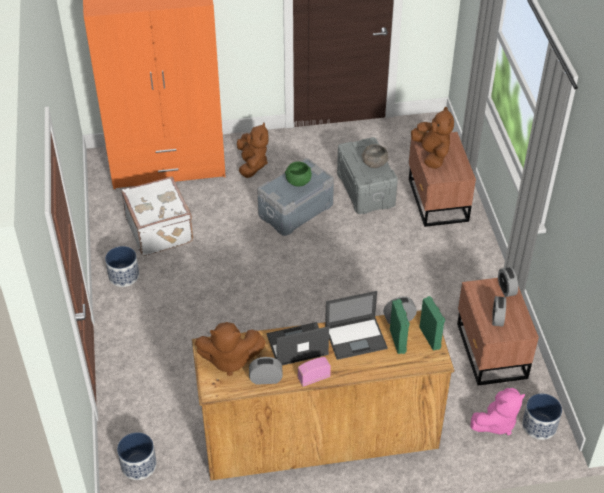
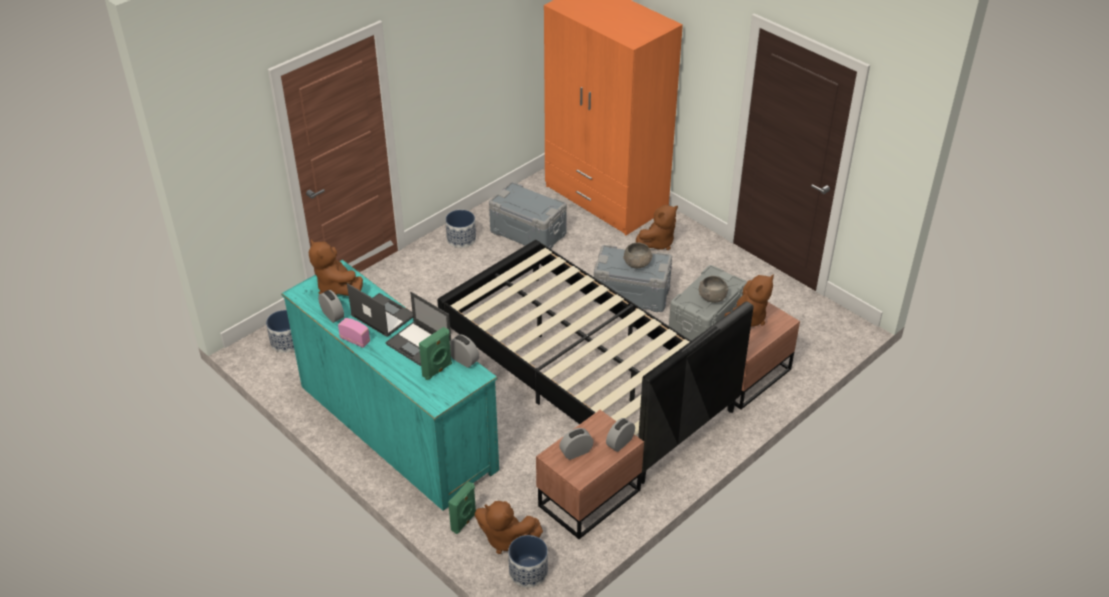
camera: 55 degrees right, 5 degrees down
(160, 230) = (528, 232): white suitcase -> grey storage box
(298, 181) = (637, 263): green bowl -> grey bowl
(319, 433) = (397, 427): brown dresser -> turquoise dresser
(358, 283) = (584, 372): none -> black bed
(430, 337) = (459, 388): green speaker -> green speaker (464, 522)
(496, 422) = (505, 538): pink plush toy -> brown plush toy

